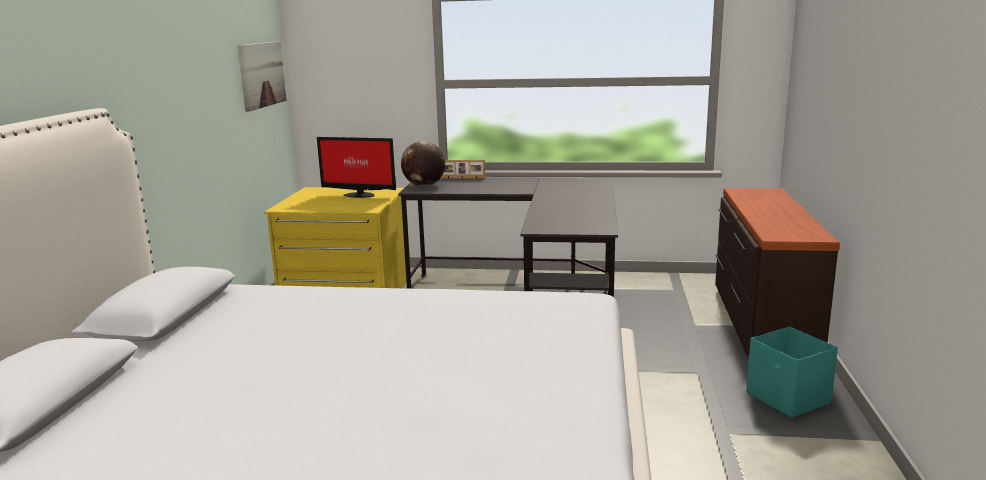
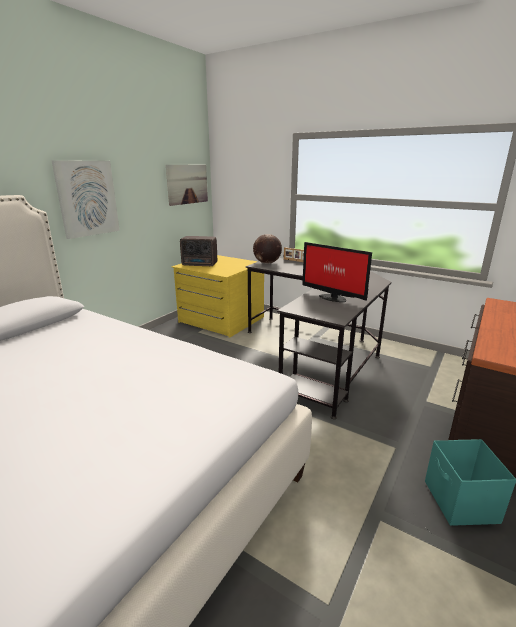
camera: 25 degrees right, 5 degrees up
(159, 108) = (87, 198): none -> picture
(310, 203) = (200, 265): none -> radio
(359, 195) = (232, 263): monitor -> monitor (332, 297)

